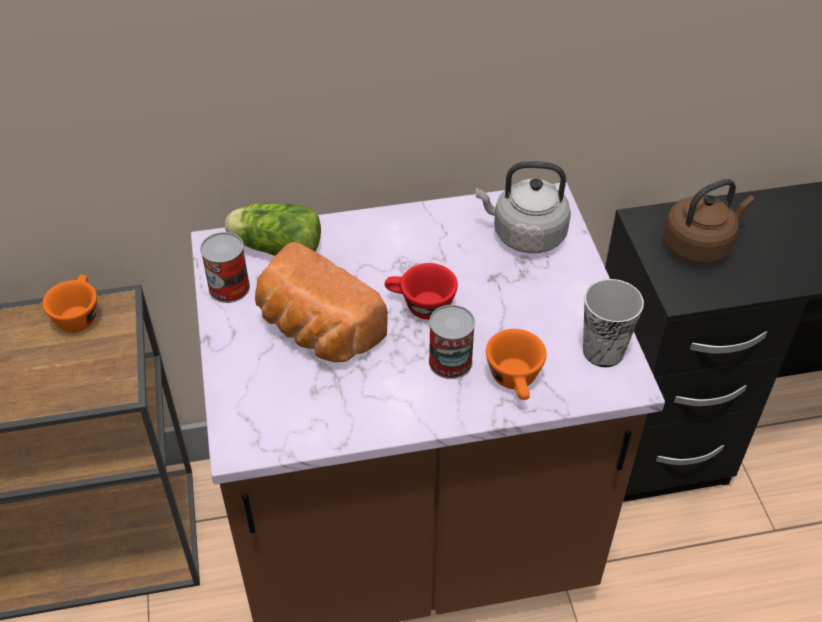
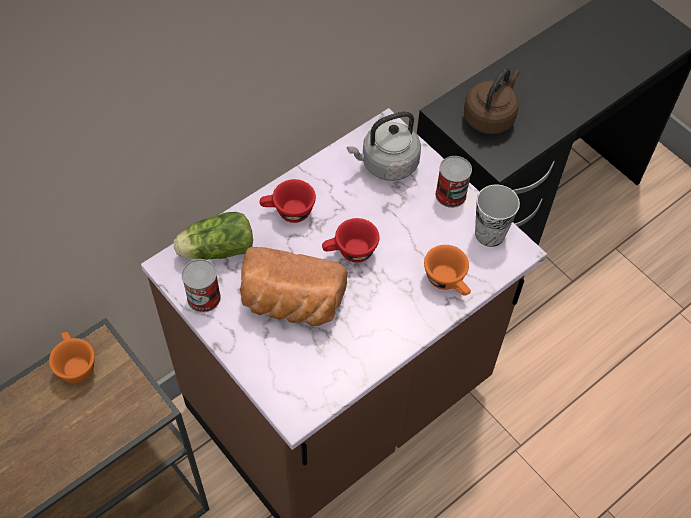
camera: 30 degrees left, 10 degrees up
(379, 241) = (288, 212): none -> red cup
(450, 362) = (397, 286): can -> can (450, 194)

